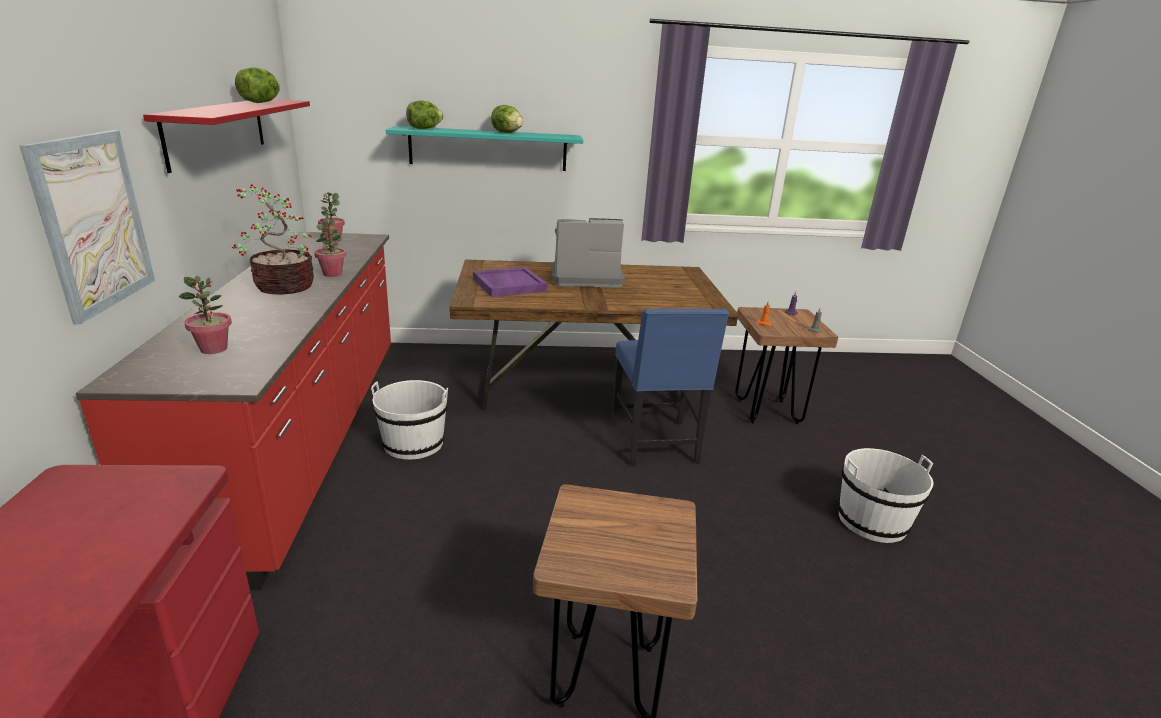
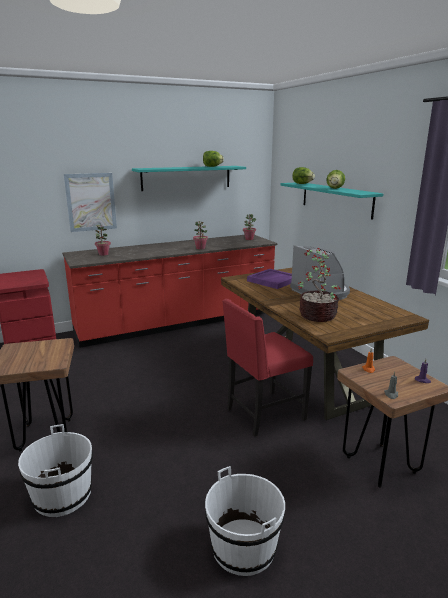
camera: 70 degrees right, 5 degrees down
(217, 131) = (186, 178): red shelf -> turquoise shelf
(282, 286) = (175, 247): potted plant -> potted plant (316, 315)
(413, 443) = (194, 344): white bucket -> white bucket (62, 495)
(656, 444) = (263, 414): blue chair -> red chair

